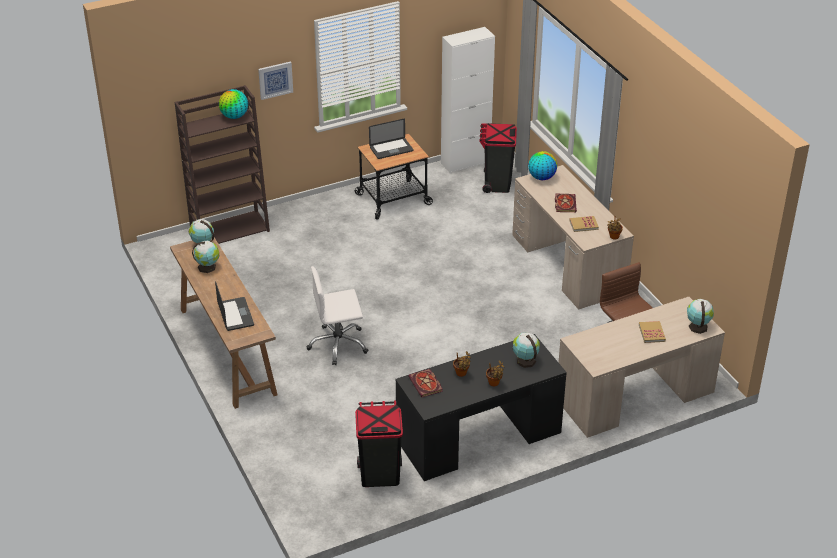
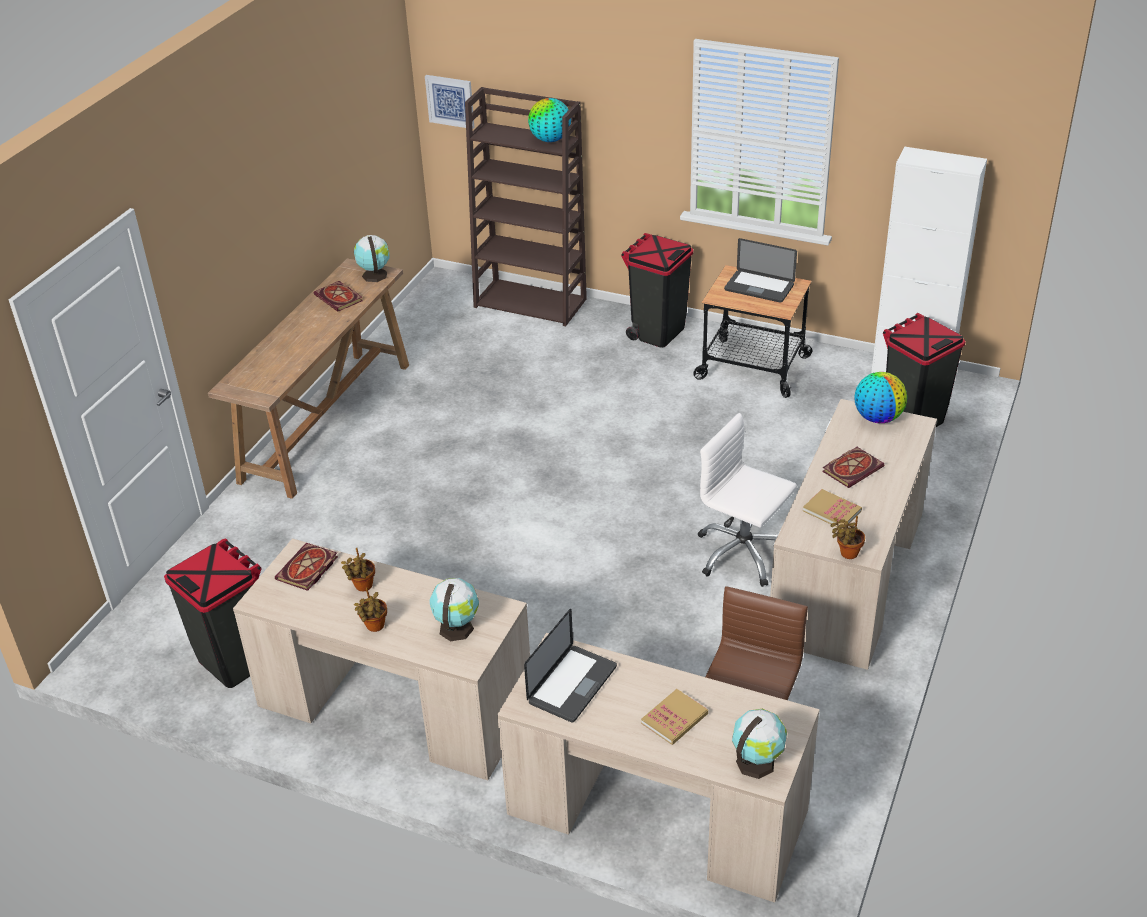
camera: 50 degrees right, 0 degrees up
(208, 267) = (340, 298): globe -> book
(235, 315) = (276, 361): laptop -> laptop (572, 685)
(275, 80) = (628, 112): picture -> picture (450, 101)
(321, 208) = (657, 332): none -> black trash can
(338, 345) = (432, 488): white office chair -> white office chair (742, 553)
(478, 435) = (395, 703): black desk -> beige desk

